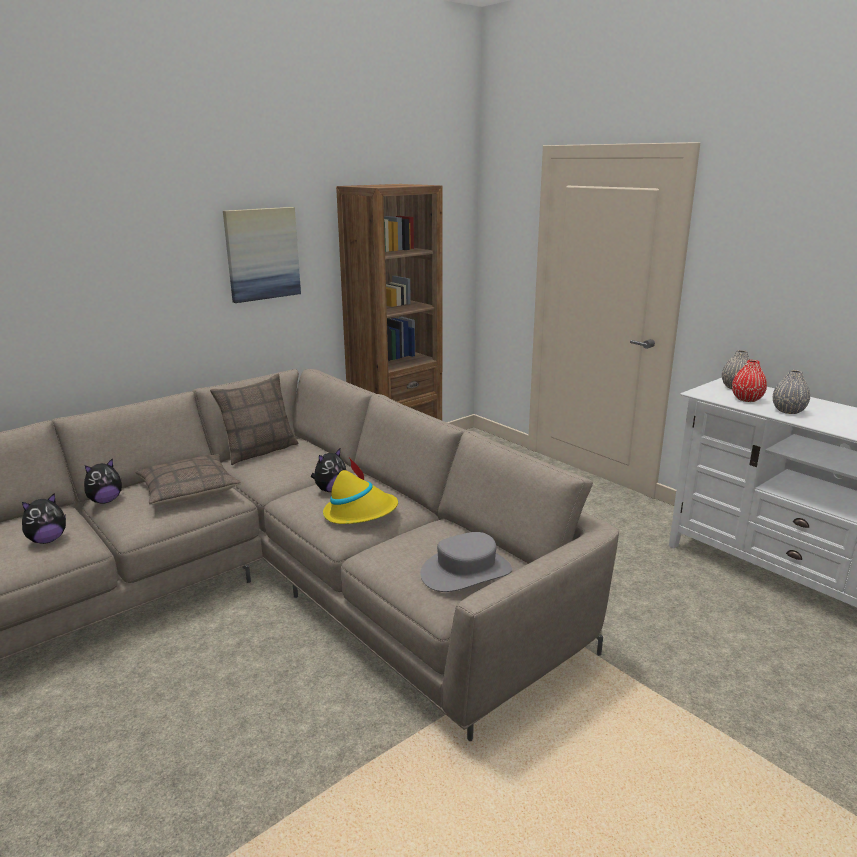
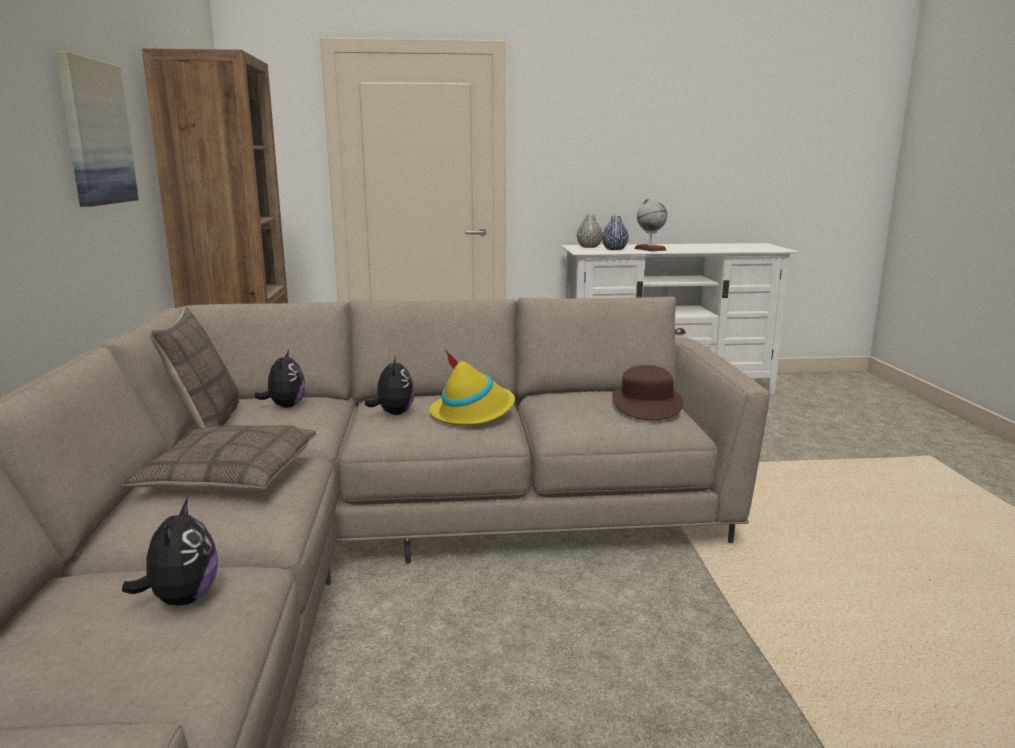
camera: 55 degrees left, 5 degrees down
(105, 501) = (126, 537): plush toy -> plush toy (285, 406)
(466, 572) = (646, 405): grey hat -> brown hat
(747, 399) = (614, 249): red vase -> blue vase
(788, 411) = (650, 249): grey vase -> globe

